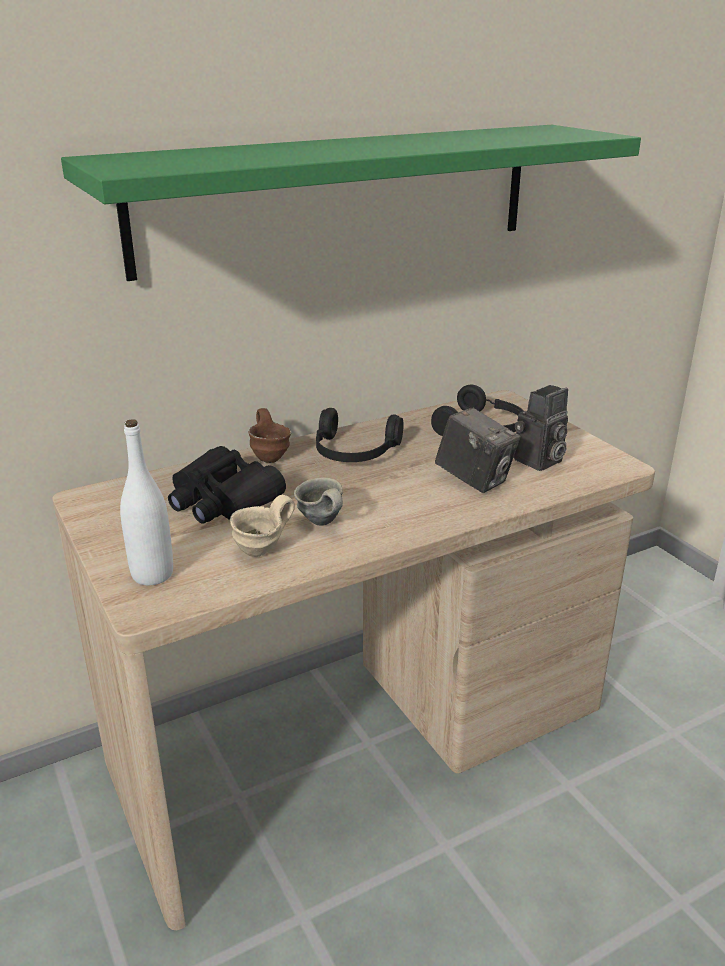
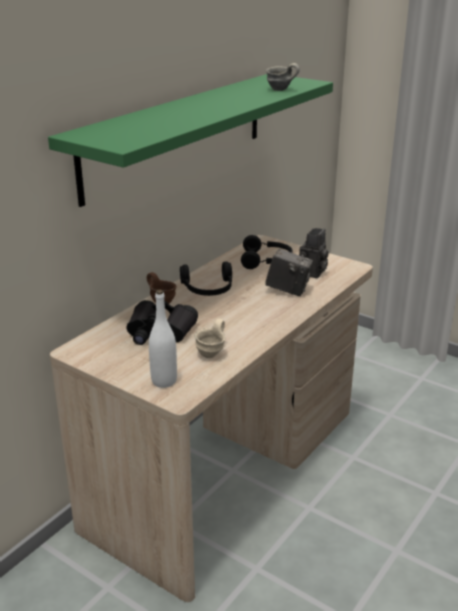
camera: 25 degrees left, 0 degrees up
(320, 524) = (229, 332): grey mug -> grey mug (280, 90)

